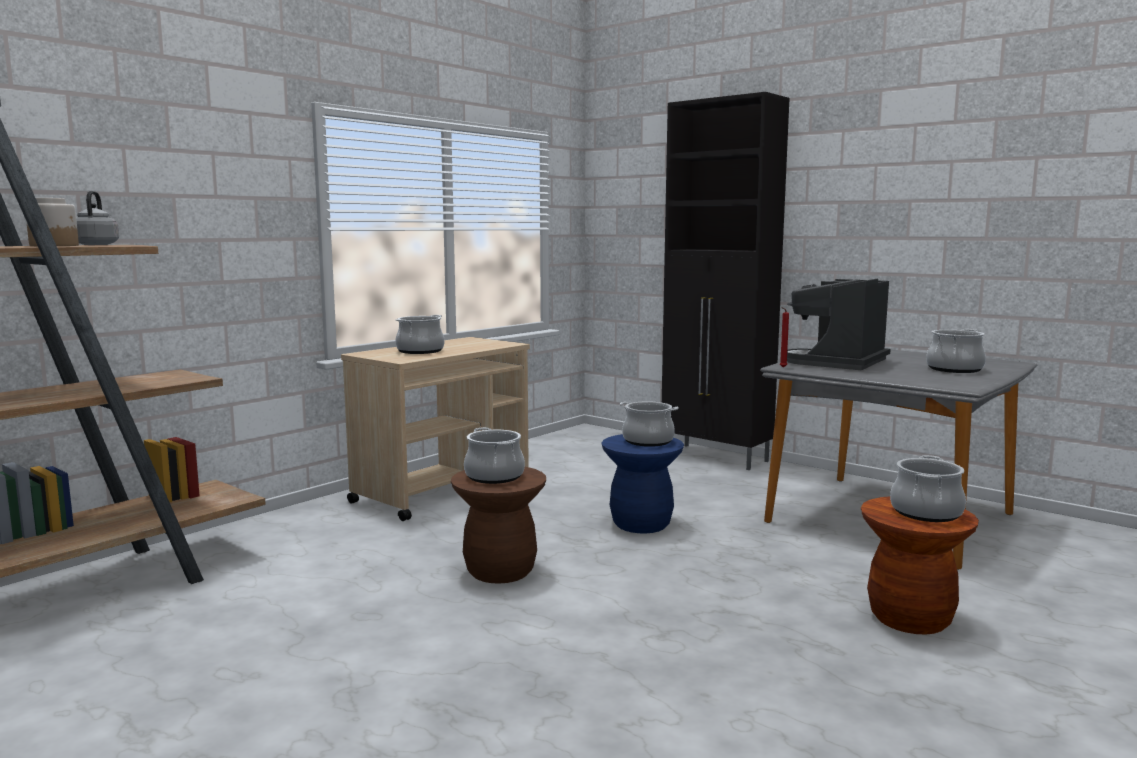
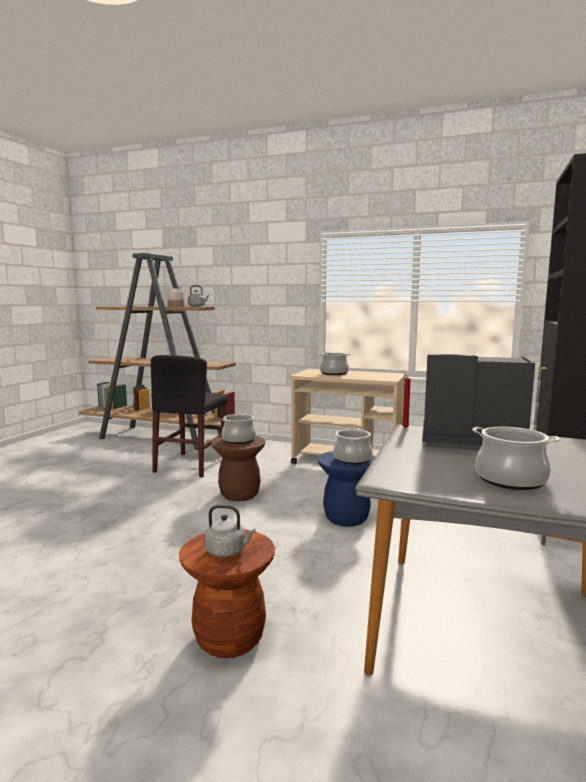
camera: 70 degrees right, 0 degrees up
(290, 595) = (191, 465): none -> black chair
(925, 512) = (228, 551): cooking pot -> grey kettle

